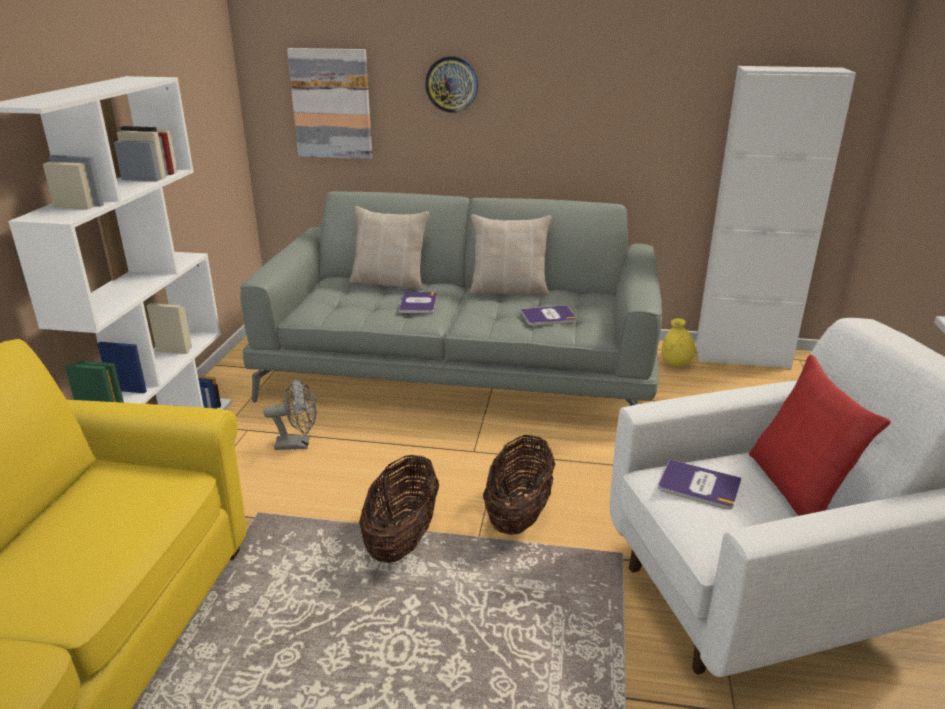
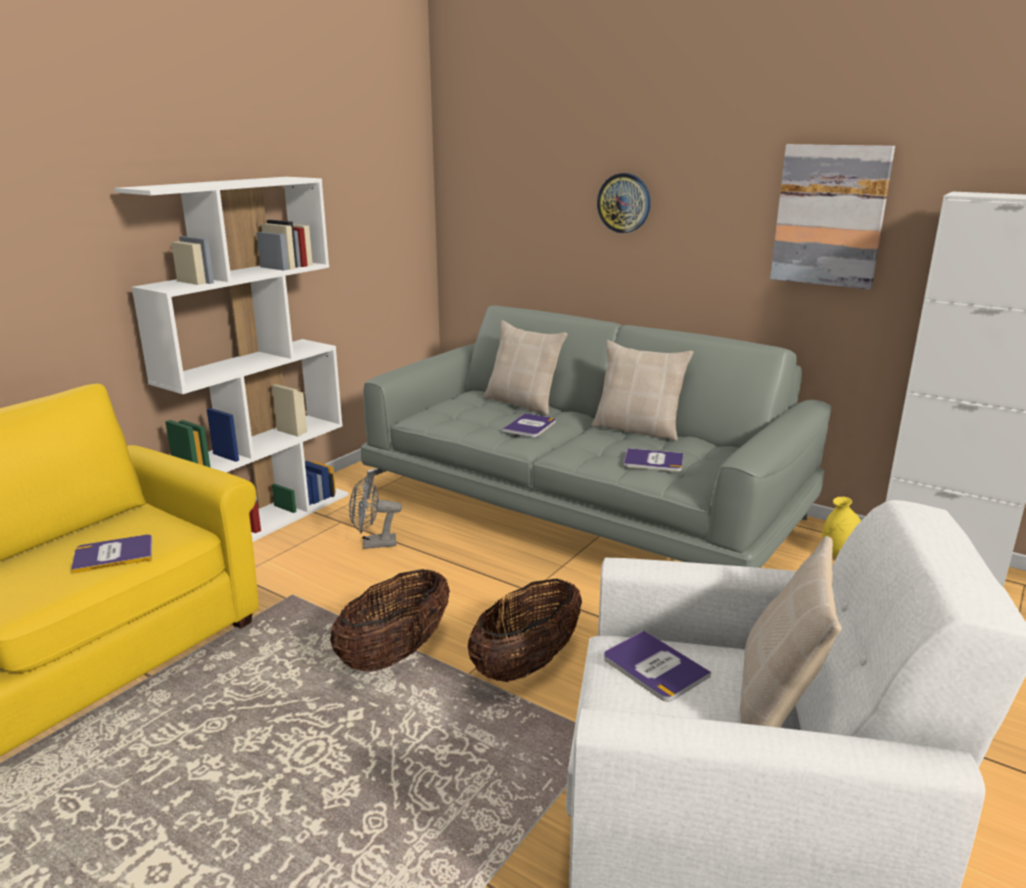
camera: 25 degrees right, 5 degrees down
(120, 522) = (113, 555): none -> book
(298, 444) = (373, 544): grey fan -> grey fan turned 150 degrees clockwise
(331, 104) = (511, 219): picture -> picture (829, 216)
(798, 489) = (777, 706): red pillow -> beige pillow

